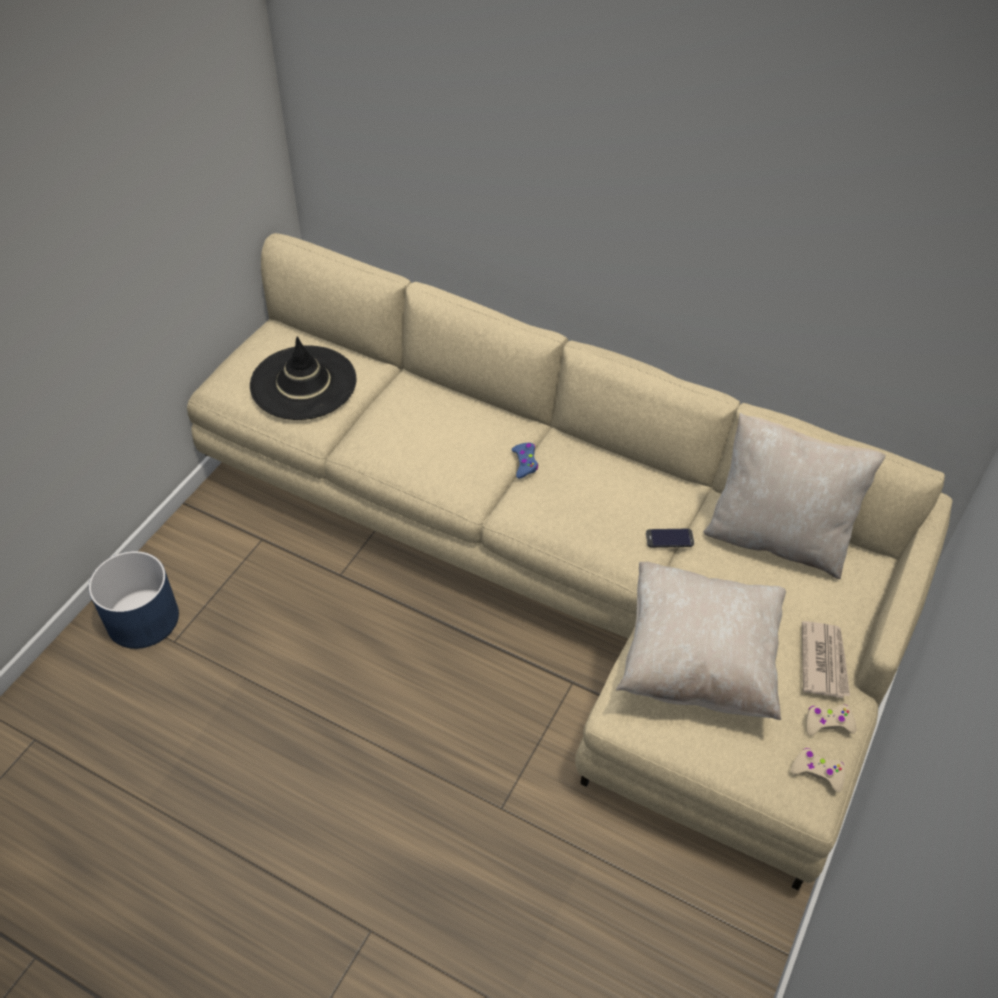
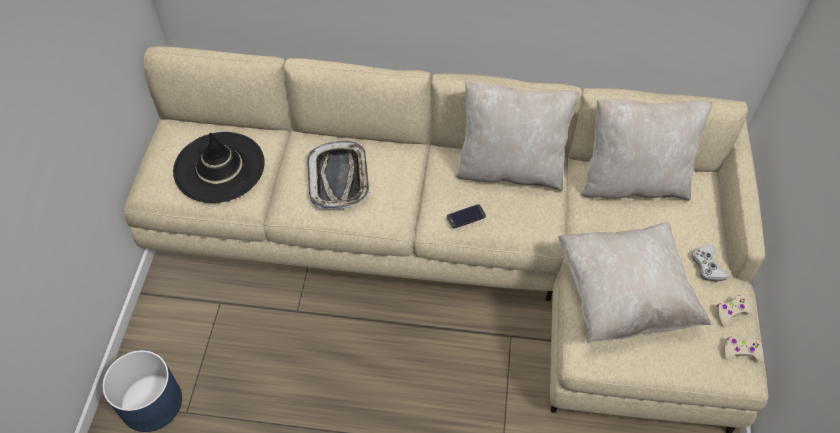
camera: 20 degrees left, 5 degrees up
(427, 432) = (339, 179): none -> tray
(525, 463) = (426, 181): blue game controller -> none
(631, 478) = (510, 168): none -> beige pillow
(669, 538) = (560, 207): phone -> phone (466, 216)
(824, 661) = (708, 266): newspaper -> white game controller

